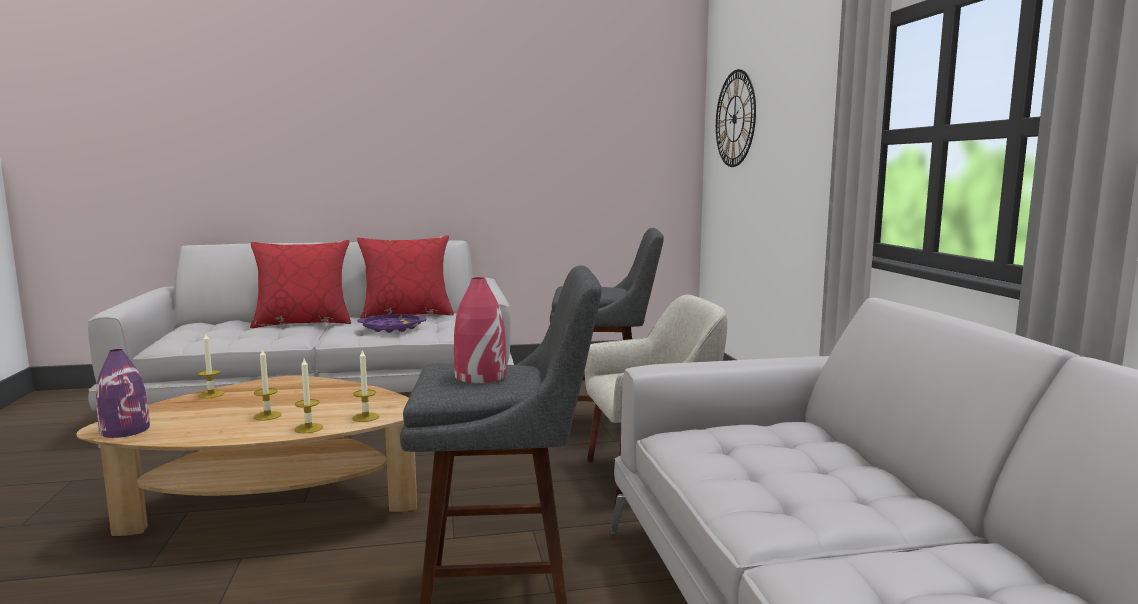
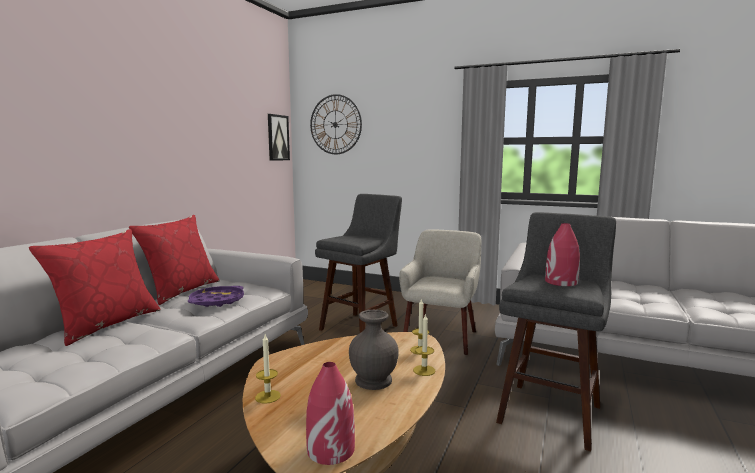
camera: 55 degrees left, 0 degrees up
(125, 430) = (330, 449): purple vase -> red vase
(267, 416) = (372, 380): candle -> grey vase
(668, 143) = (278, 137): none -> picture

